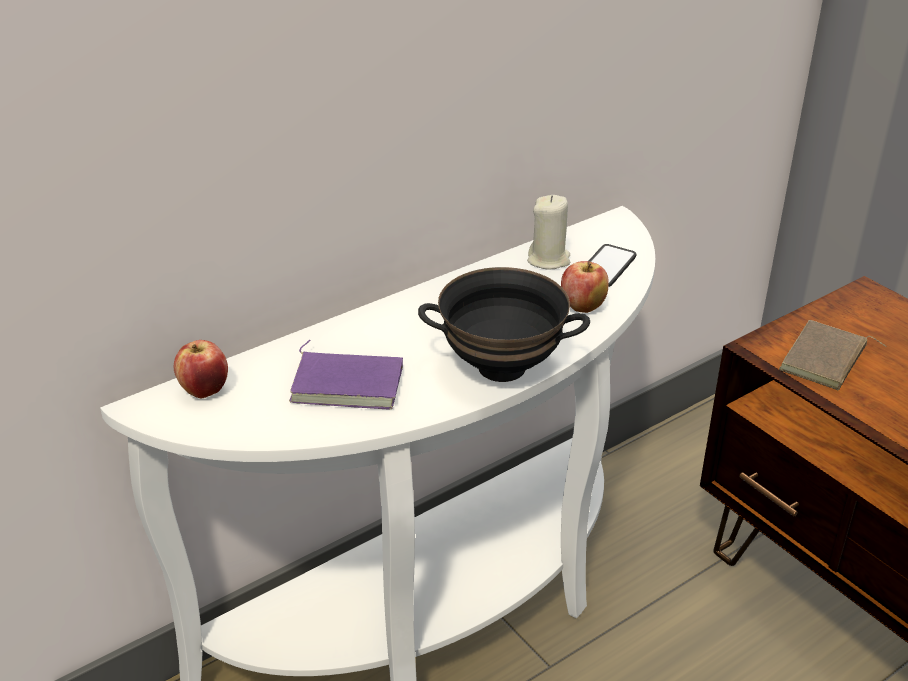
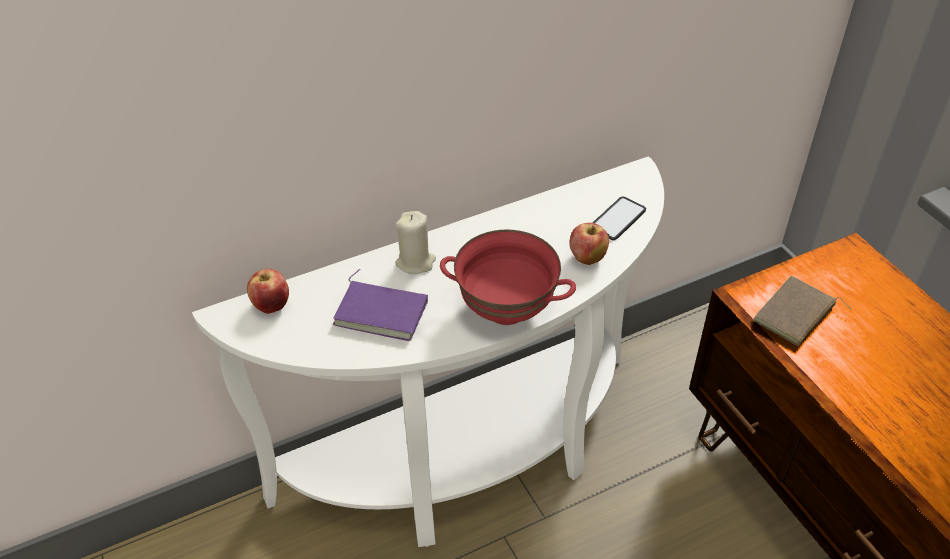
camera: 10 degrees right, 10 degrees up
(501, 368) = (505, 311): black bowl -> red bowl
(549, 260) = (571, 207): beige candle -> beige candle (415, 262)

